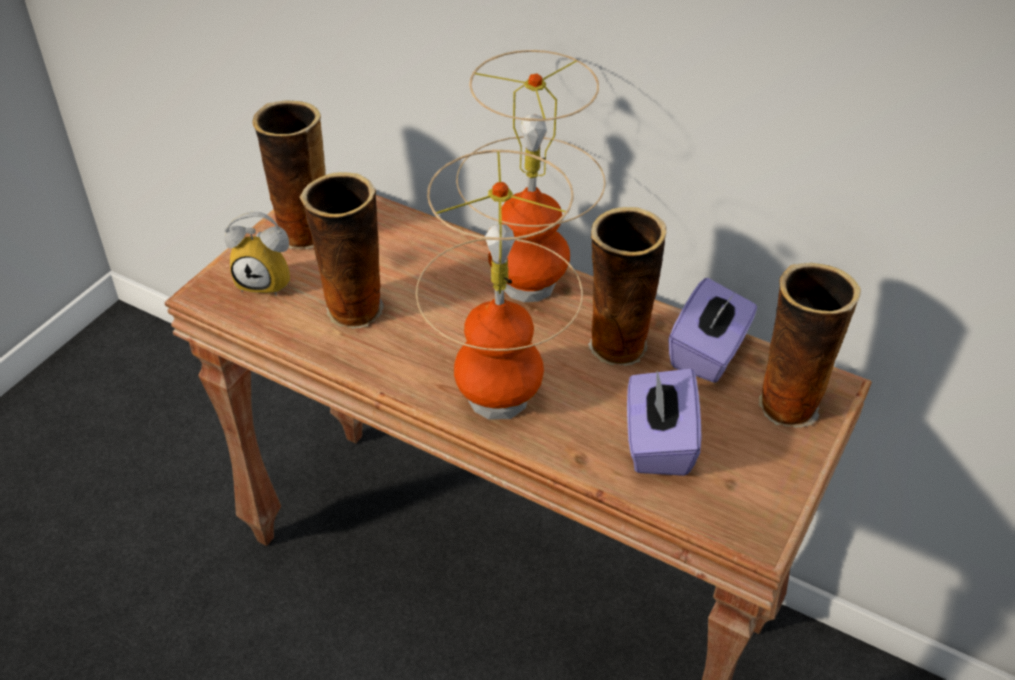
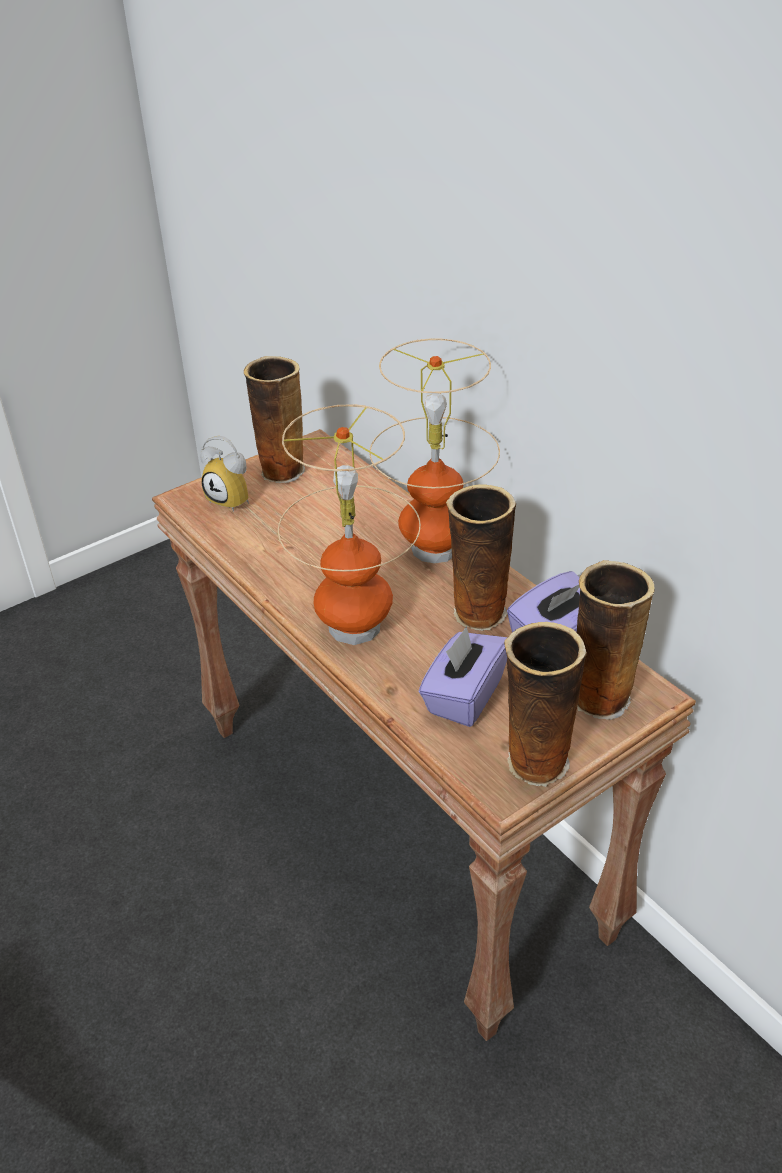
camera: 25 degrees right, 5 degrees down
(351, 310) = (282, 534): vase -> vase (534, 762)

